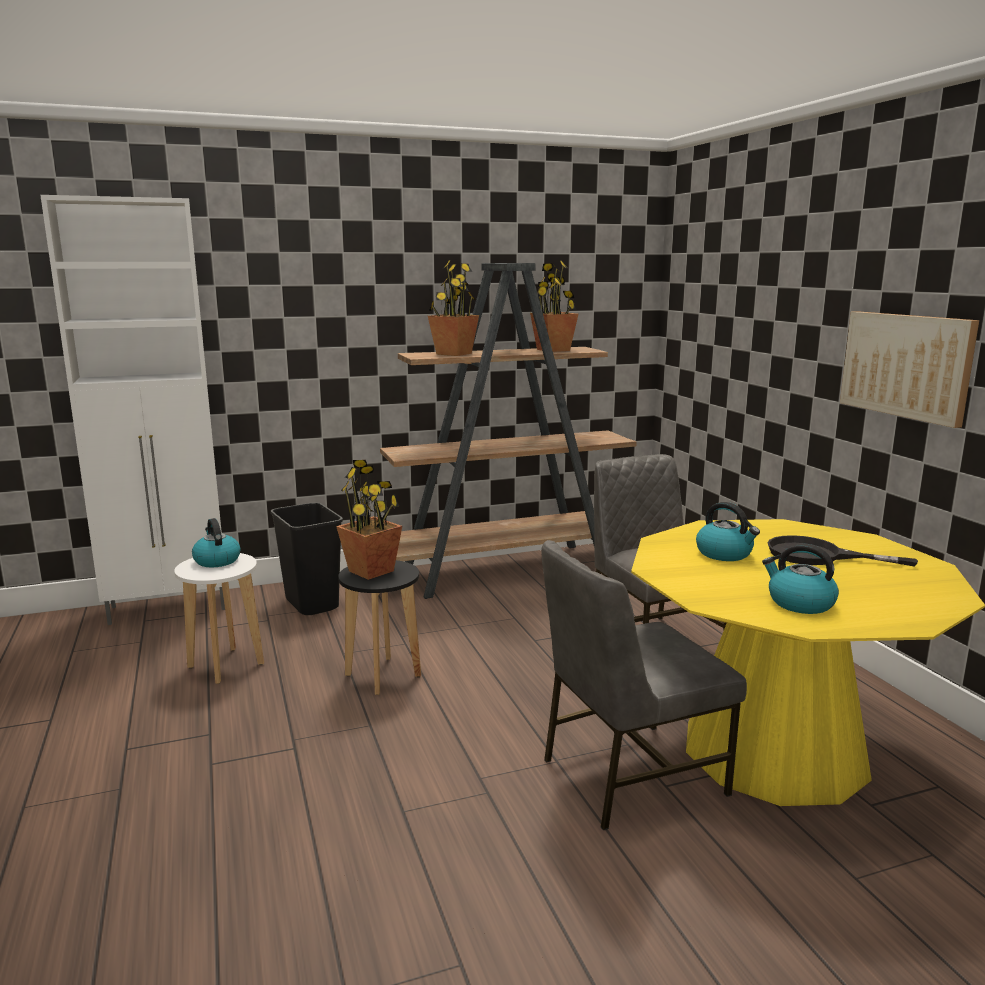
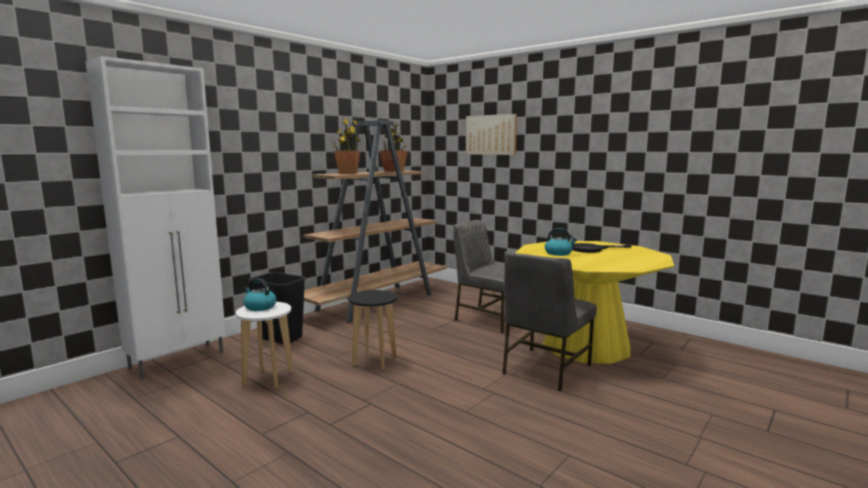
camera: 30 degrees left, 5 degrees down
(371, 571) = (367, 296): potted plant -> none
(799, 603) = (616, 263): kettle -> none
(906, 365) = (590, 165): picture -> picture (491, 135)

